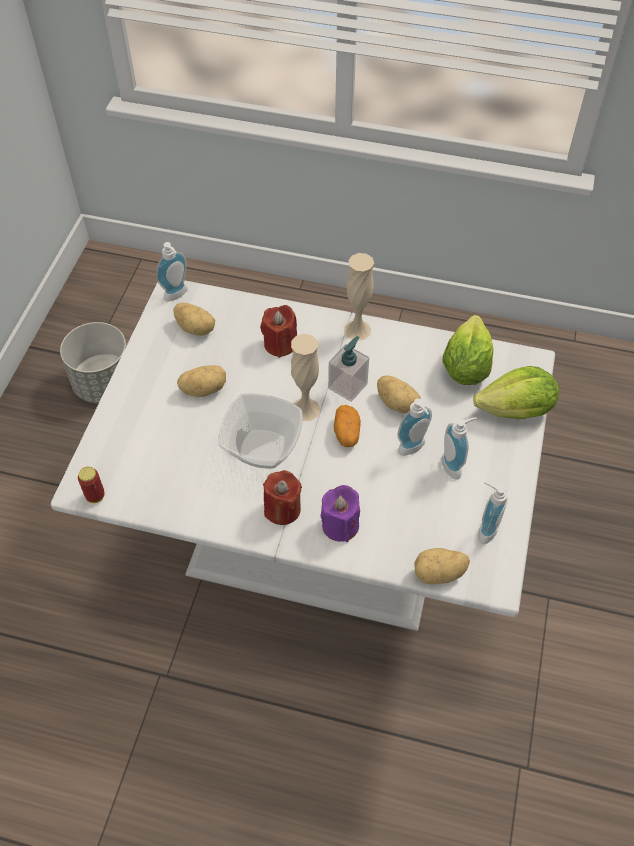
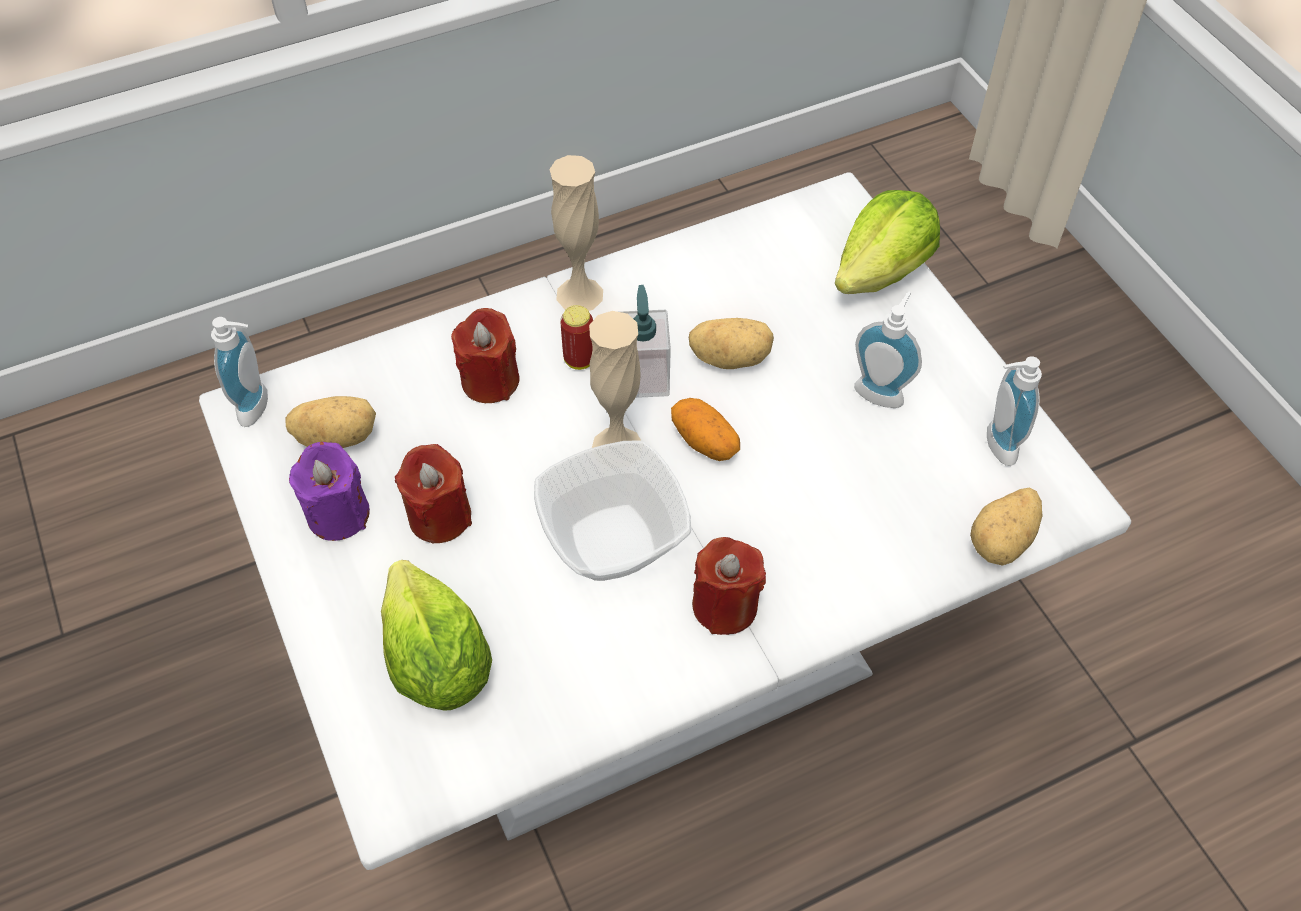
camera: 40 degrees left, 0 degrees up
(95, 496) = (429, 794): can -> can (579, 360)
(104, 383) = (121, 656): grey planter -> none
(203, 389) = (439, 516): potato -> red candle
(340, 525) = (822, 570): purple candle -> purple candle (338, 514)
(413, 449) = (811, 404): soap dispenser -> none
(465, 367) = (768, 257): lettuce -> lettuce (437, 663)

